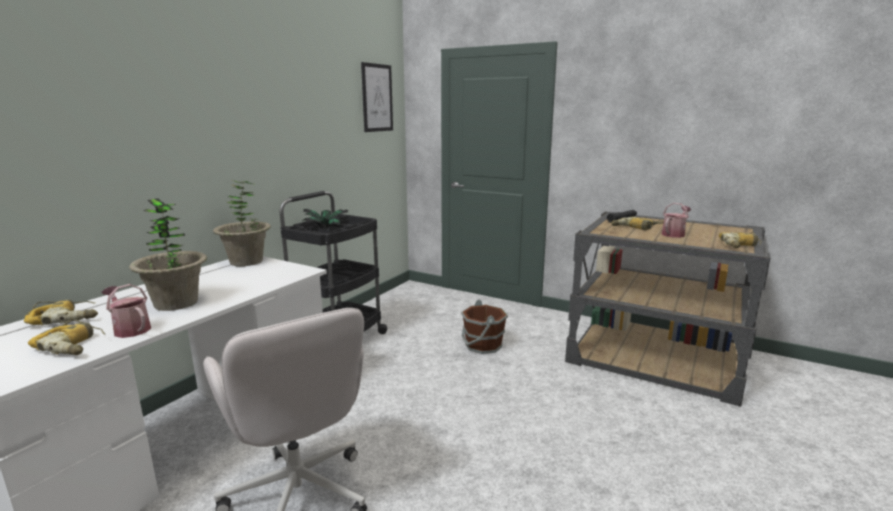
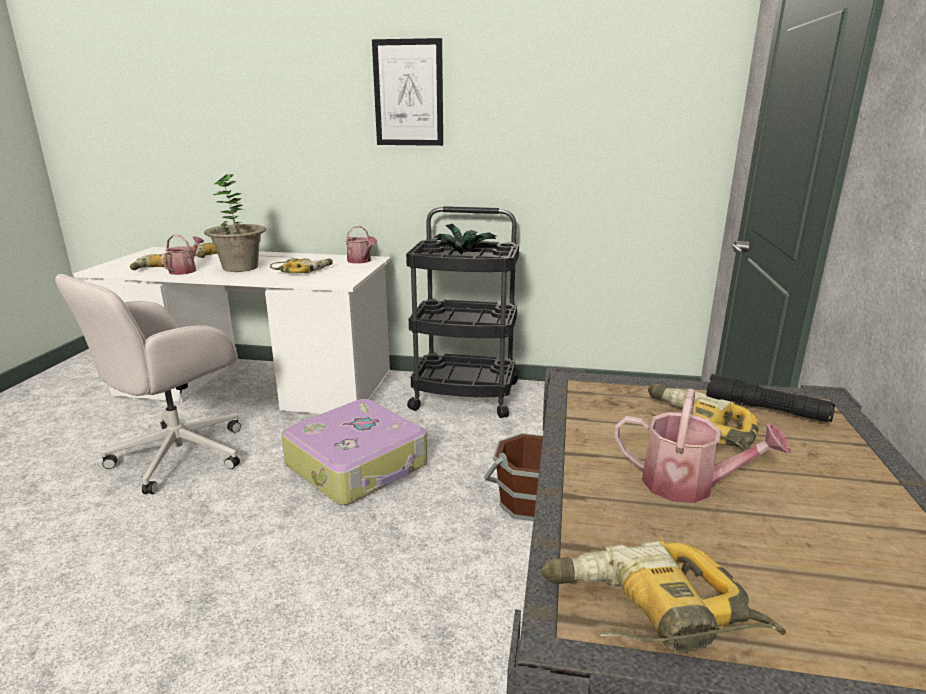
camera: 70 degrees right, 5 degrees up
(242, 280) = (303, 271): none -> power drill
(246, 261) = (361, 261): potted plant -> watering can
(377, 98) = (660, 78): picture -> picture (408, 93)
(400, 394) = (358, 465): none -> suitcase

